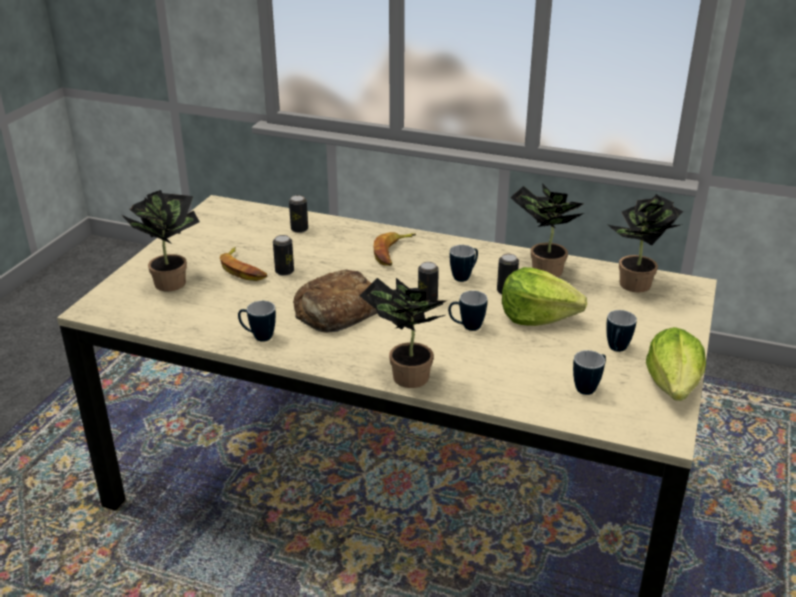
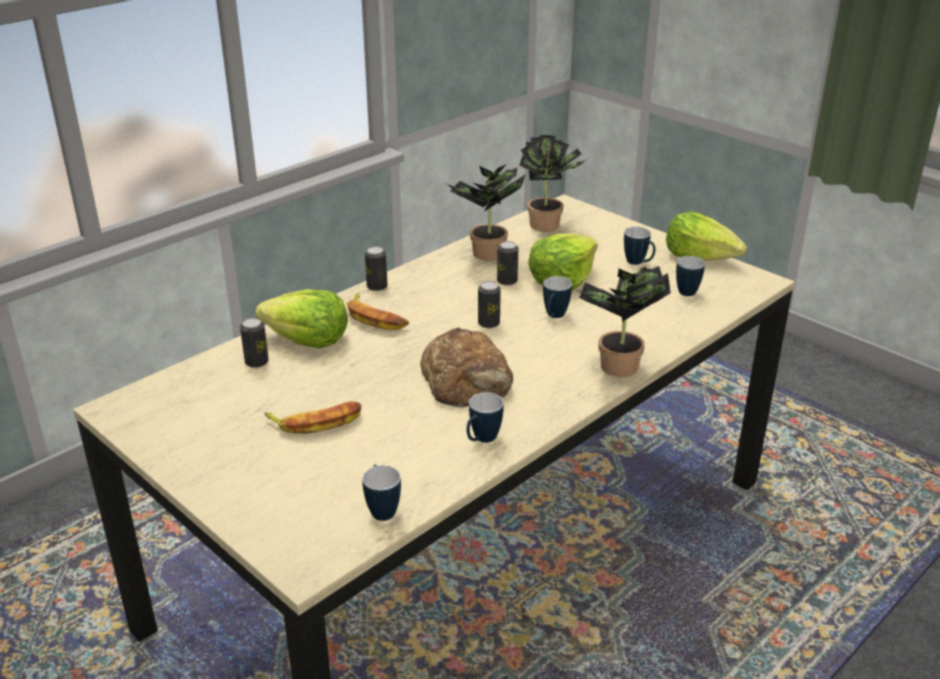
camera: 65 degrees left, 0 degrees up
(170, 281) = (290, 483): potted plant -> none
(284, 271) = (350, 393): can -> can (377, 287)
(340, 237) = (307, 340): none -> lettuce
(464, 276) = (462, 293): mug -> mug (381, 509)

